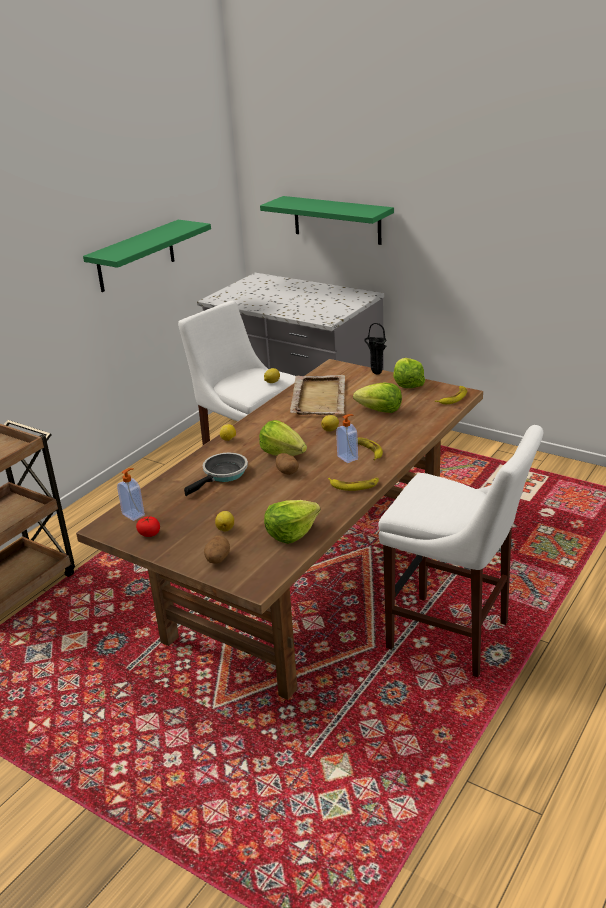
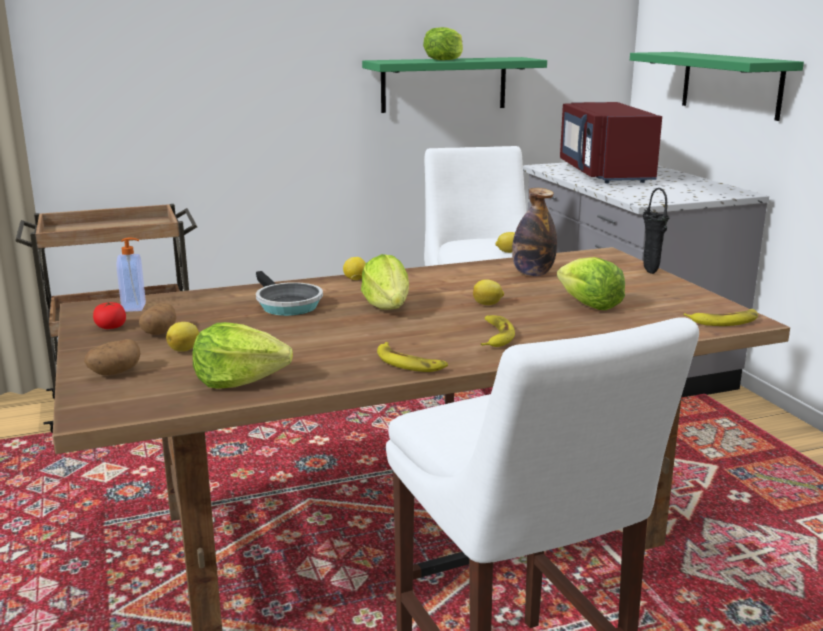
camera: 35 degrees right, 10 degrees down
(223, 474) = (286, 305): frying pan -> frying pan turned 75 degrees clockwise
(263, 296) = (603, 173): none -> red microwave
(287, 471) = (358, 324): potato -> potato (160, 332)
(319, 397) = (532, 273): beige tray -> bottle
(348, 457) = (457, 335): soap dispenser -> none
(407, 384) = (678, 291): lettuce -> lettuce (444, 59)

